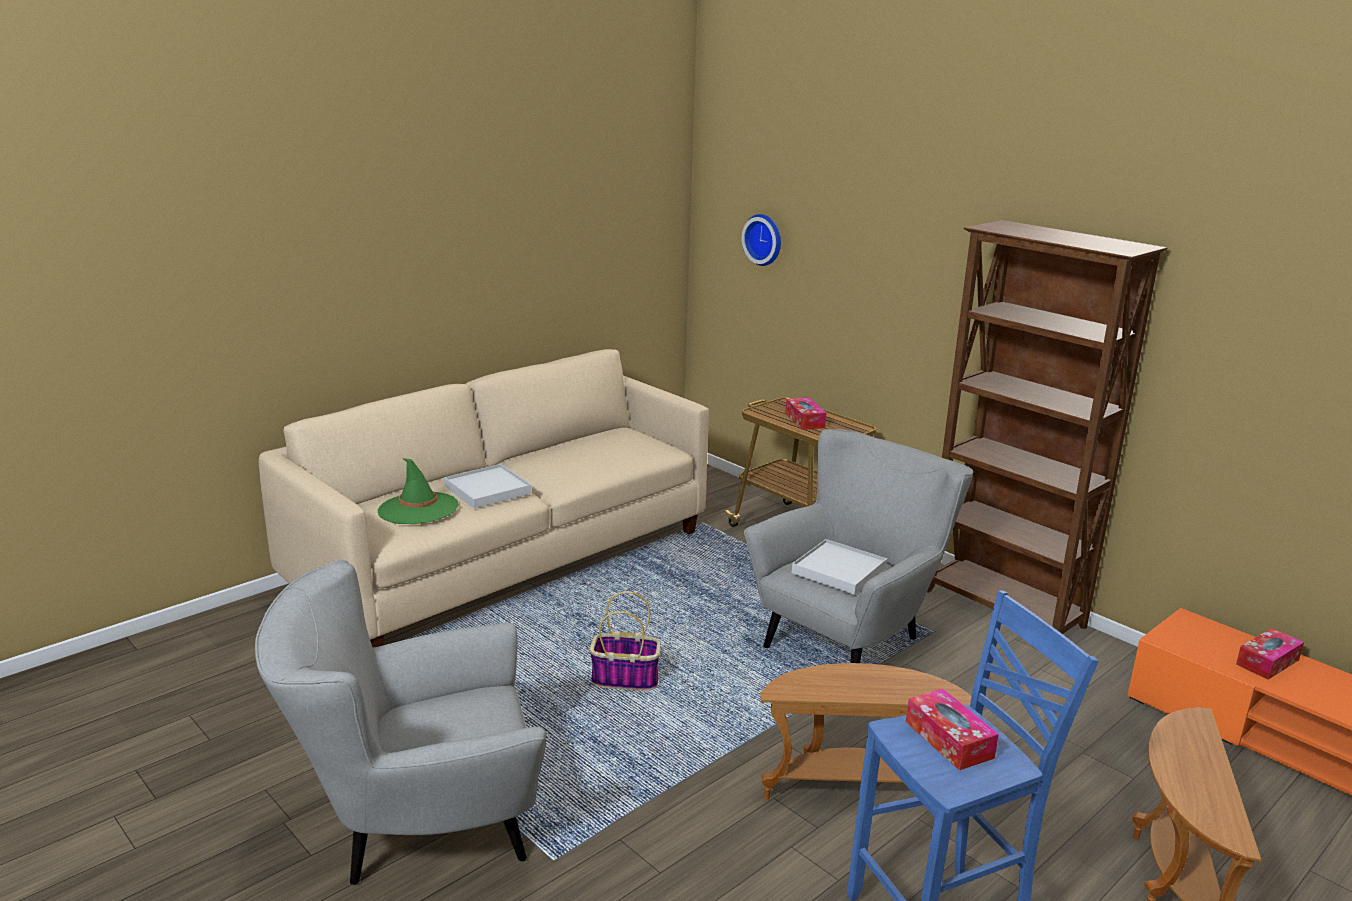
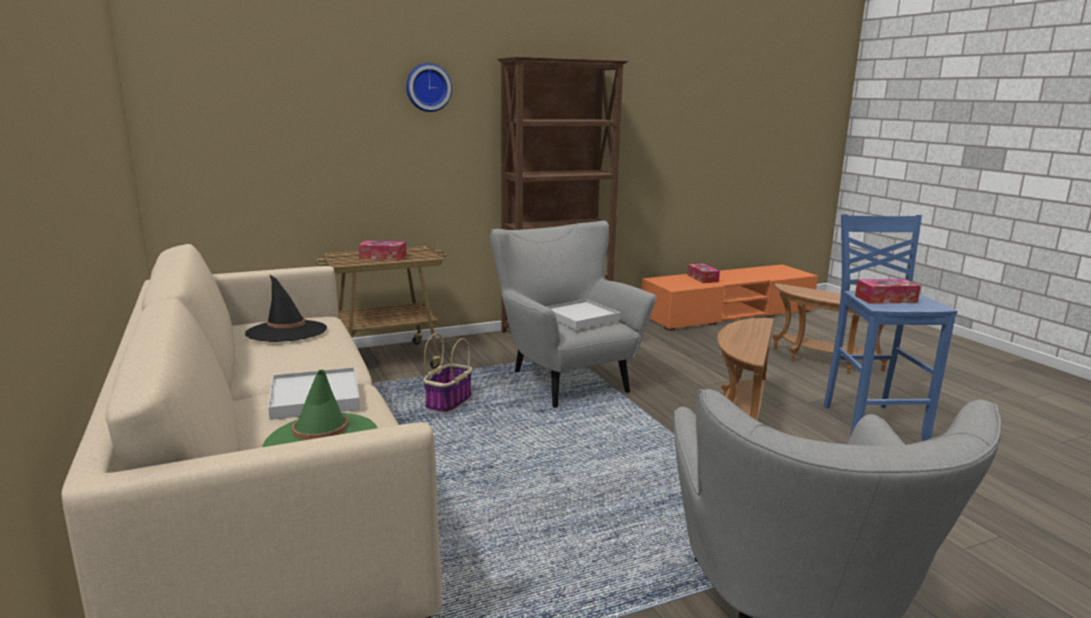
camera: 70 degrees left, 5 degrees down
(613, 447) = (286, 332): none -> black hat
(626, 679) = (568, 472): basket -> basket (449, 402)
(764, 239) = (250, 111): wall clock -> wall clock (428, 87)

